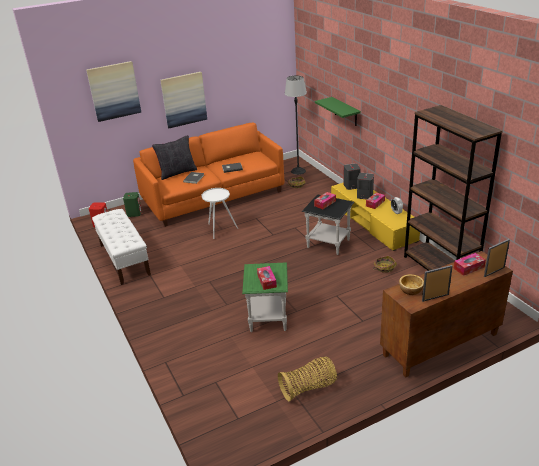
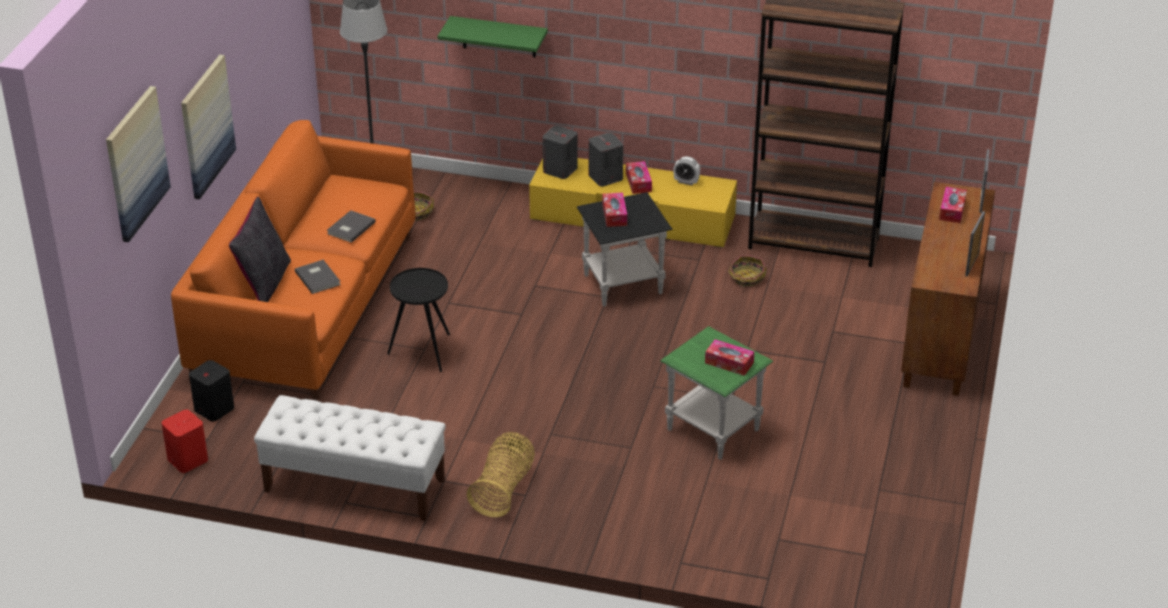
camera: 50 degrees left, 5 degrees up
(134, 213) = (214, 409): green speaker -> black speaker
(219, 229) = (423, 352): white side table -> black side table
(309, 388) = (884, 473): basket -> basket (503, 489)
(411, 290) = (938, 270): bowl -> none

